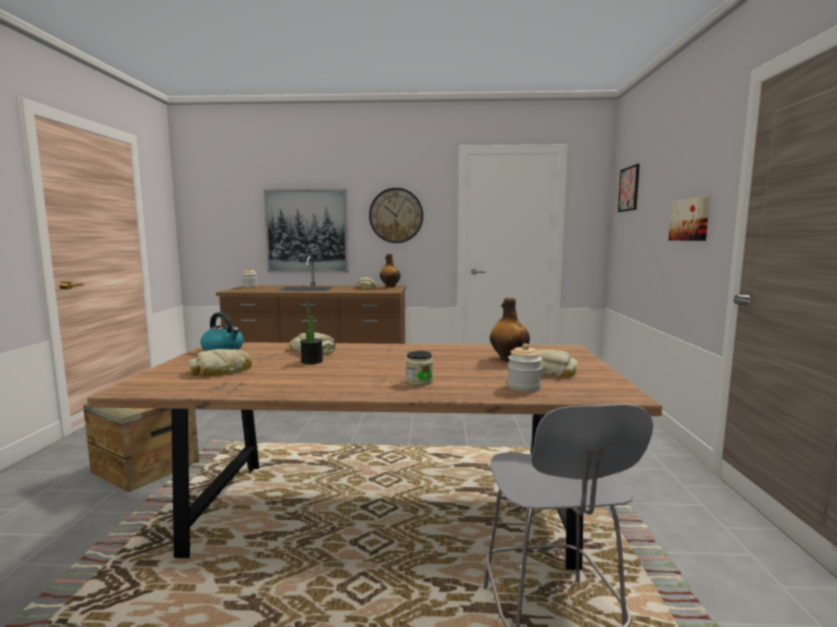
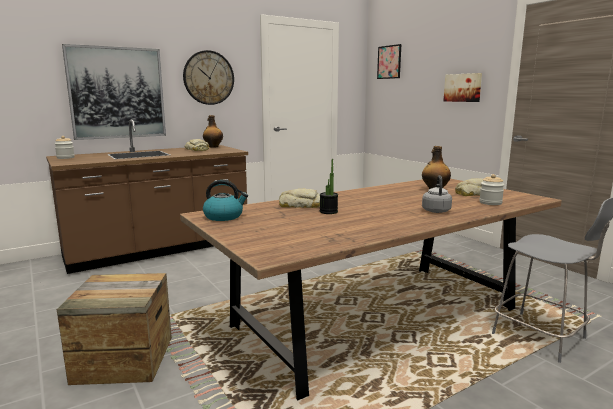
camera: 35 degrees left, 5 degrees up
(221, 371) = (289, 230): bread -> none
(419, 381) = (436, 210): jar -> grey kettle

